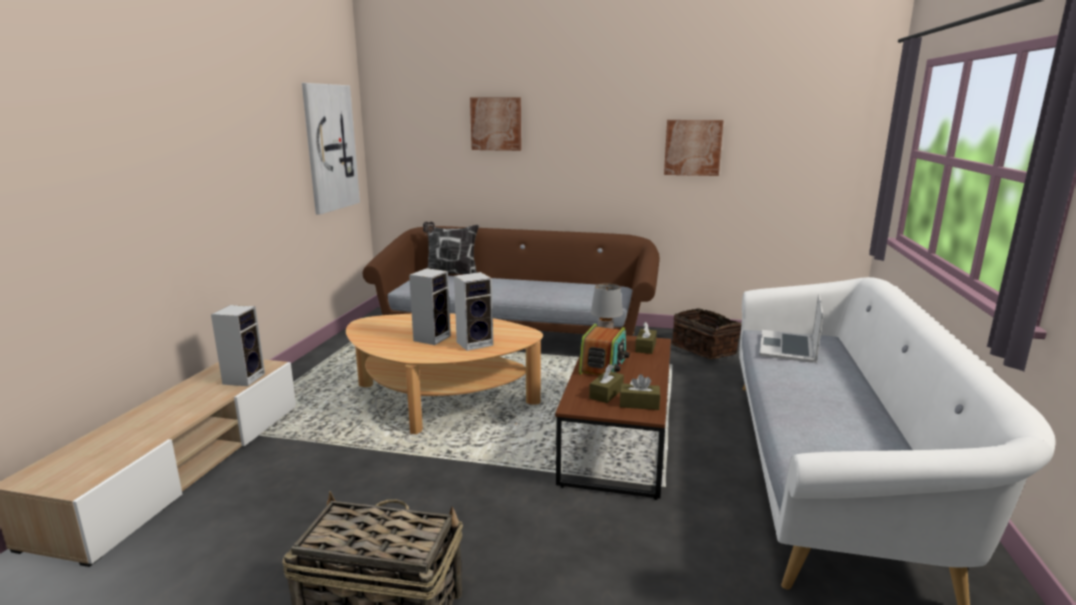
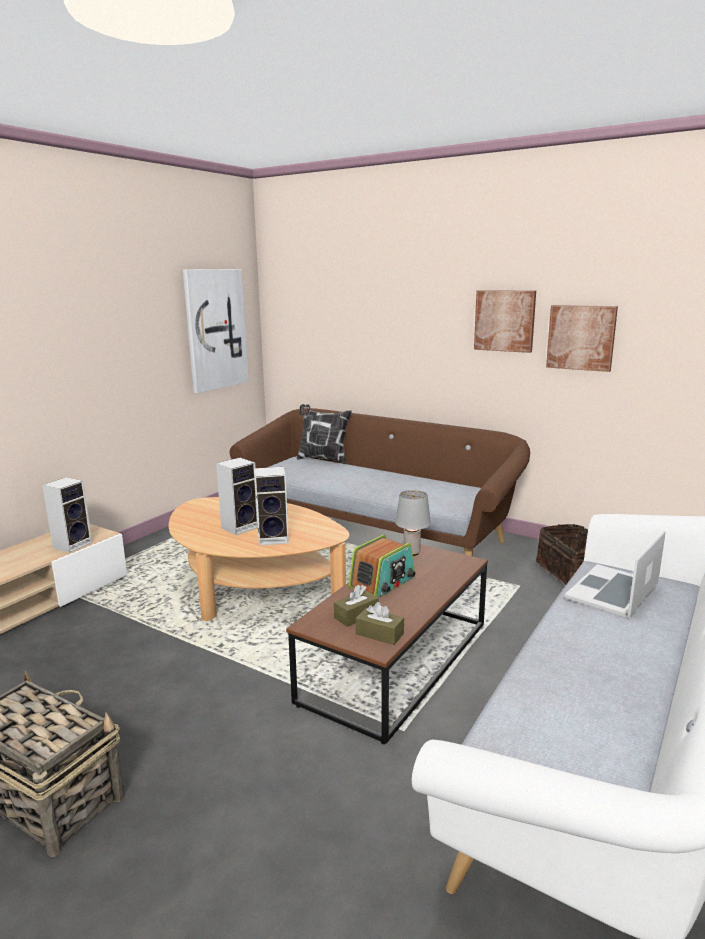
camera: 20 degrees right, 0 degrees up
(496, 124) = (376, 307): picture -> picture (504, 320)
(645, 347) = (449, 566): brown tissue box -> none

